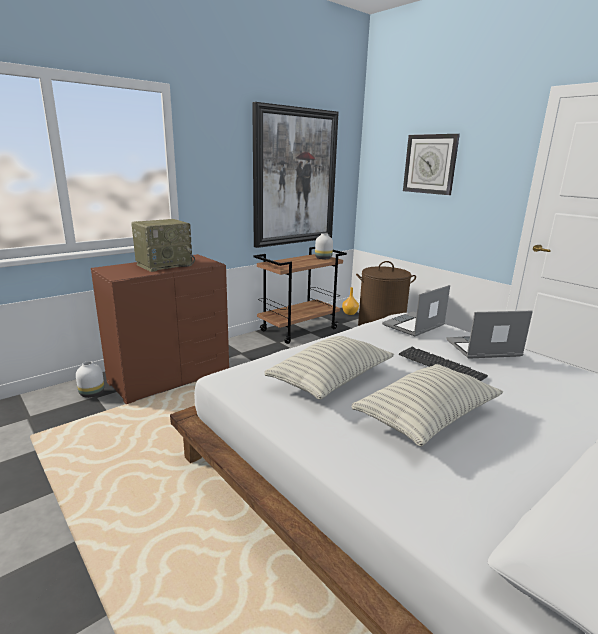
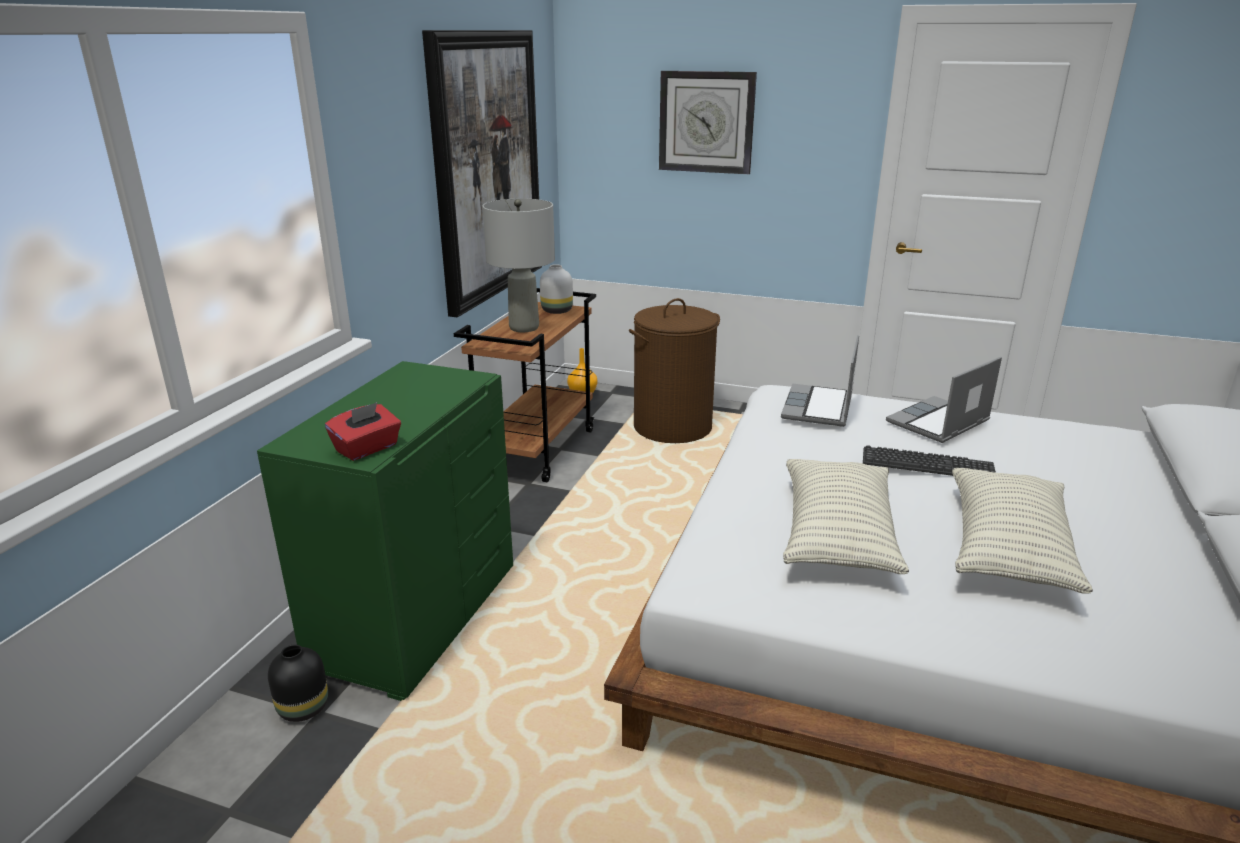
camera: 30 degrees left, 5 degrees up
(92, 393) = (304, 707): white vase -> black vase
(124, 274) = (367, 449): none -> red tissue box
(165, 265) = (395, 403): radio -> none
(169, 376) = (415, 616): brown dresser -> green dresser
(296, 261) = (524, 327): none -> grey table lamp

